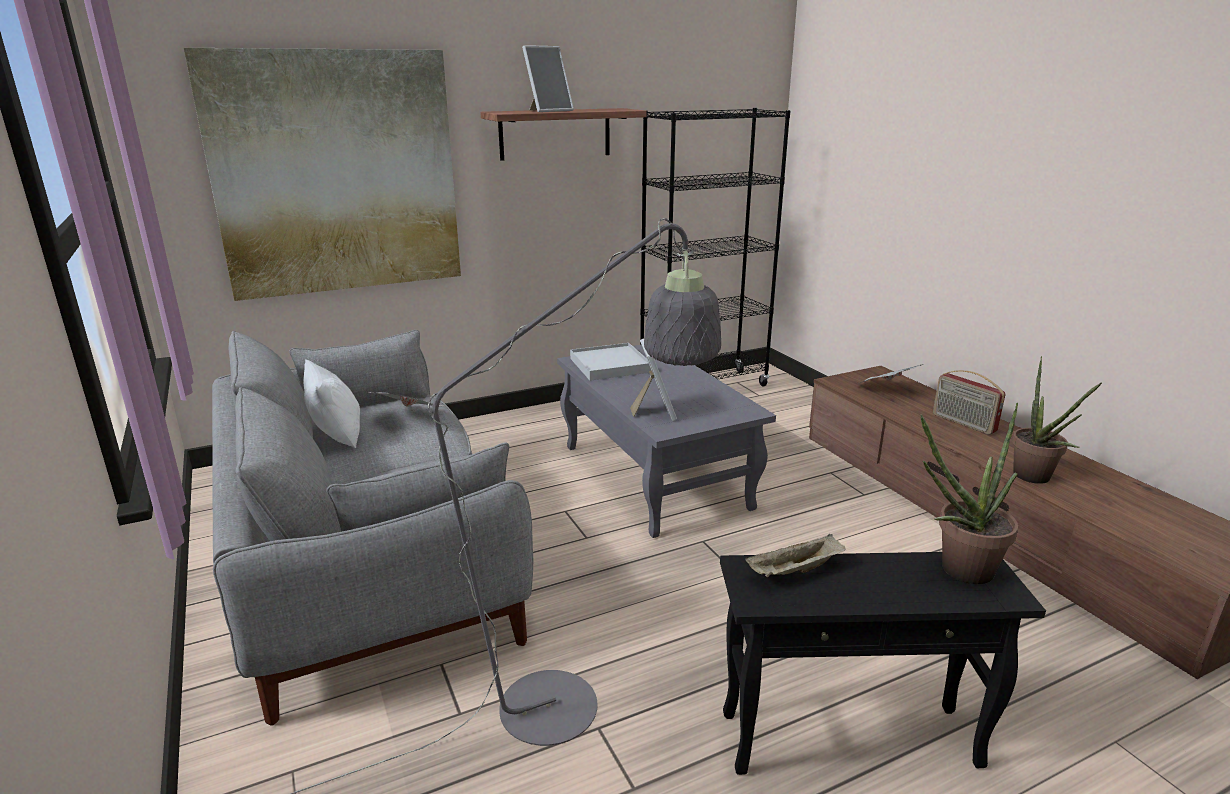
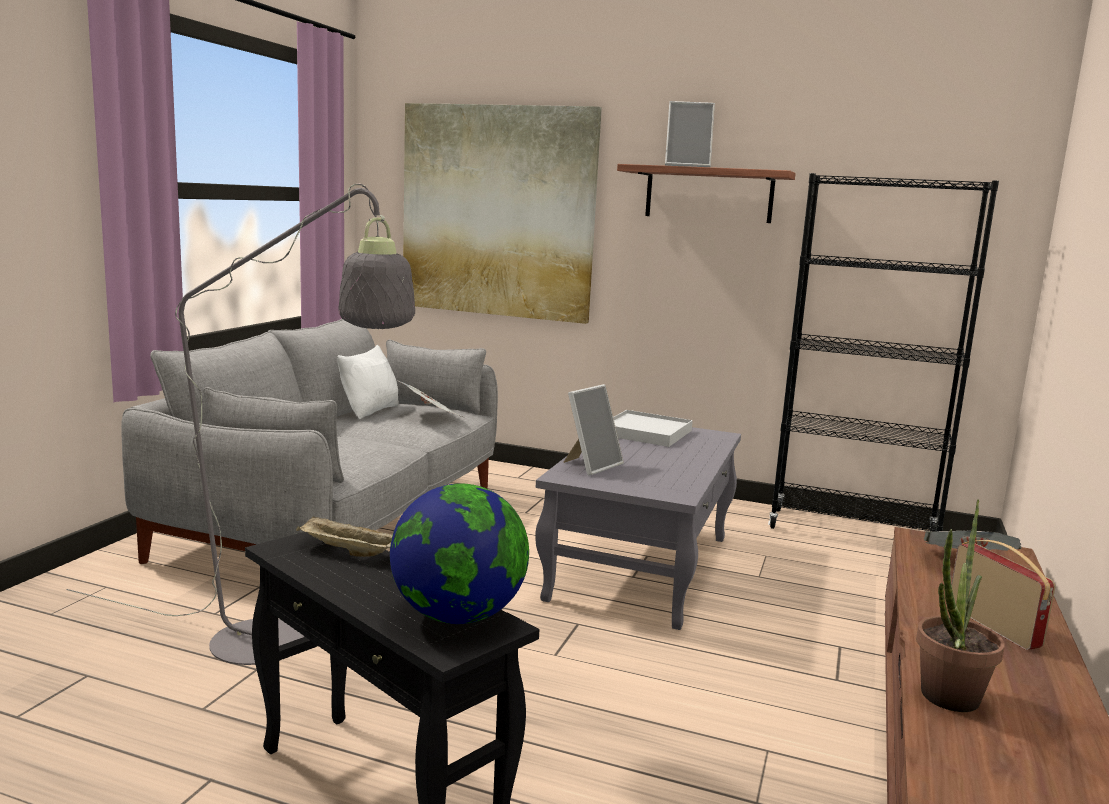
camera: 45 degrees right, 10 degrees down
(957, 571) = (458, 616): potted plant -> globe
(963, 423) = (994, 626): radio -> radio turned 150 degrees clockwise

